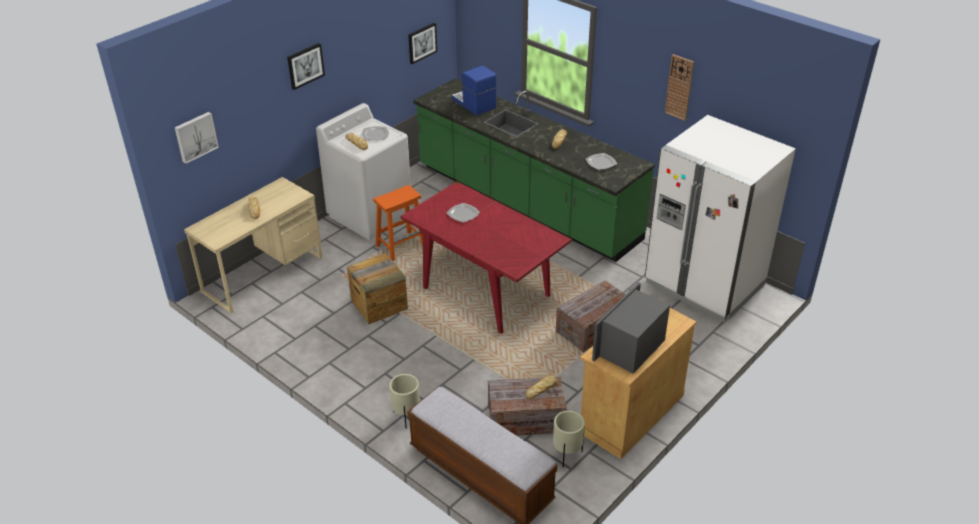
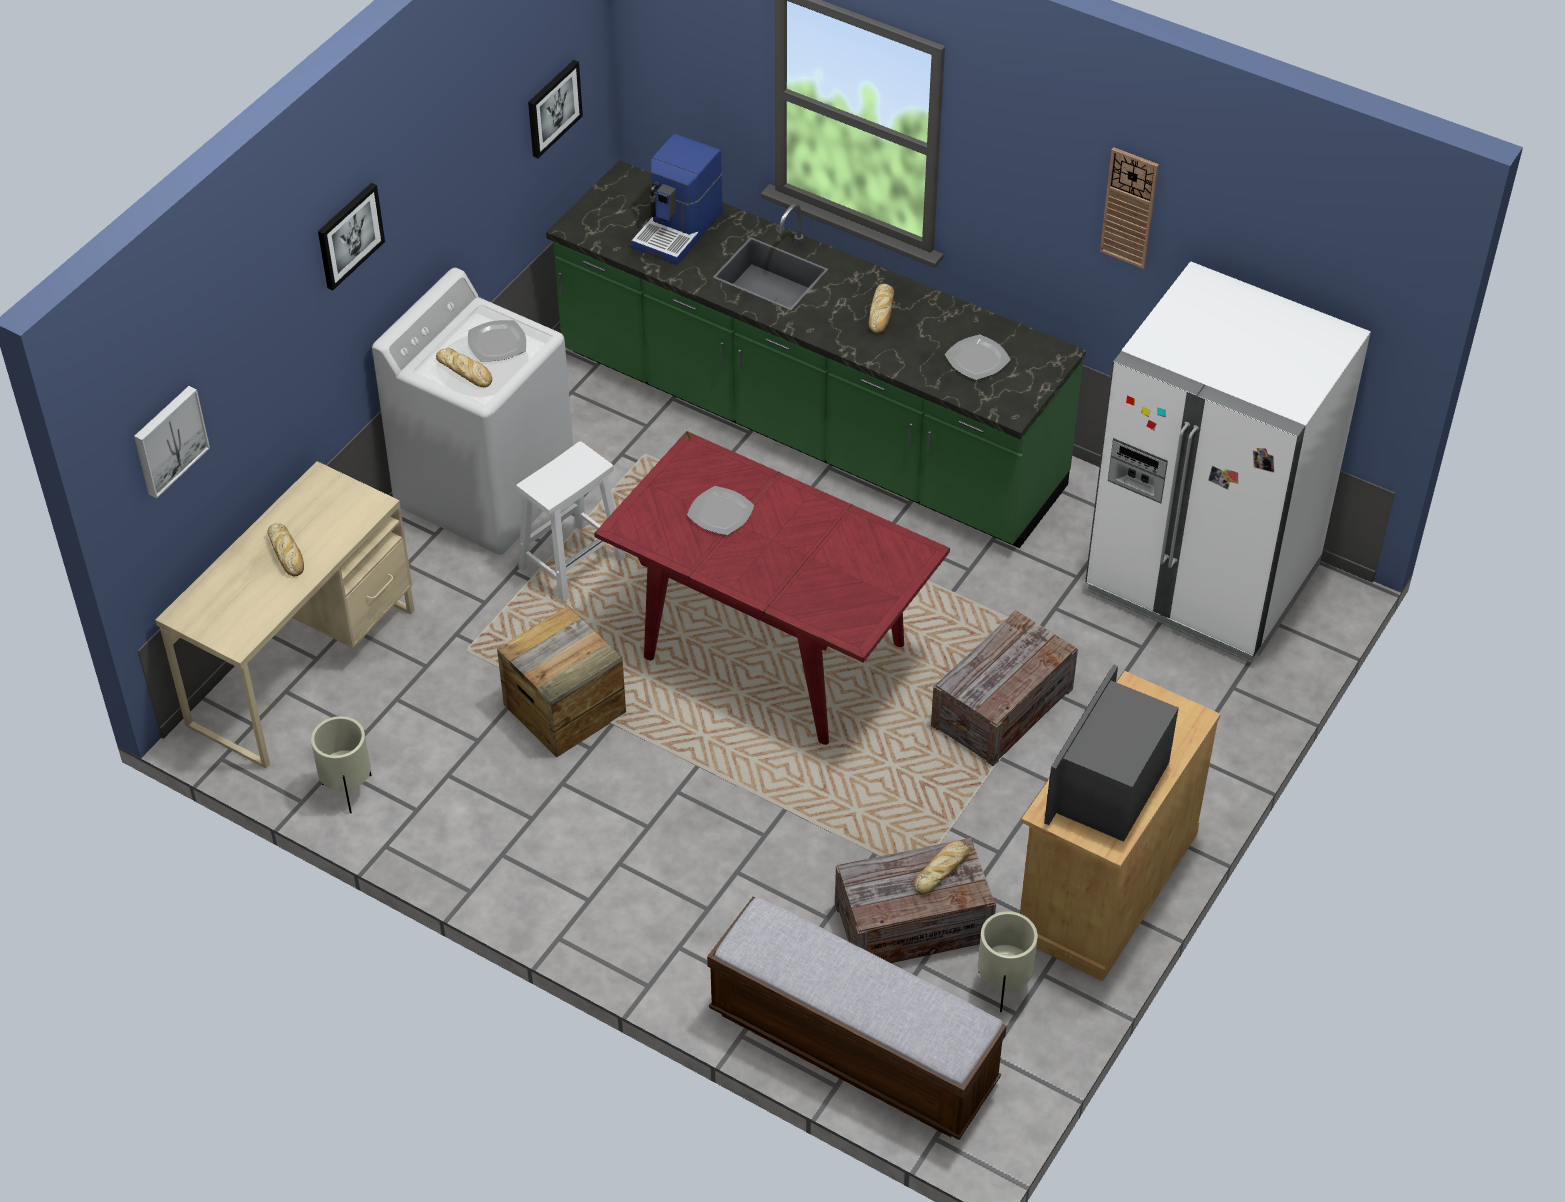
camera: 10 degrees left, 10 degrees up
(401, 246) = (573, 561): orange stool -> white stool
(406, 417) = (685, 951): beige planter -> beige planter (347, 790)
(473, 104) = (679, 229): coffee machine -> coffee machine turned 105 degrees counterclockwise

